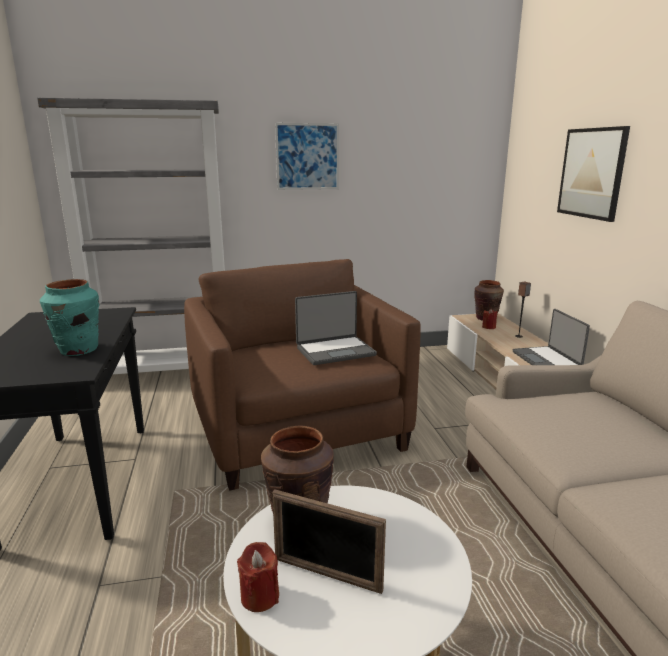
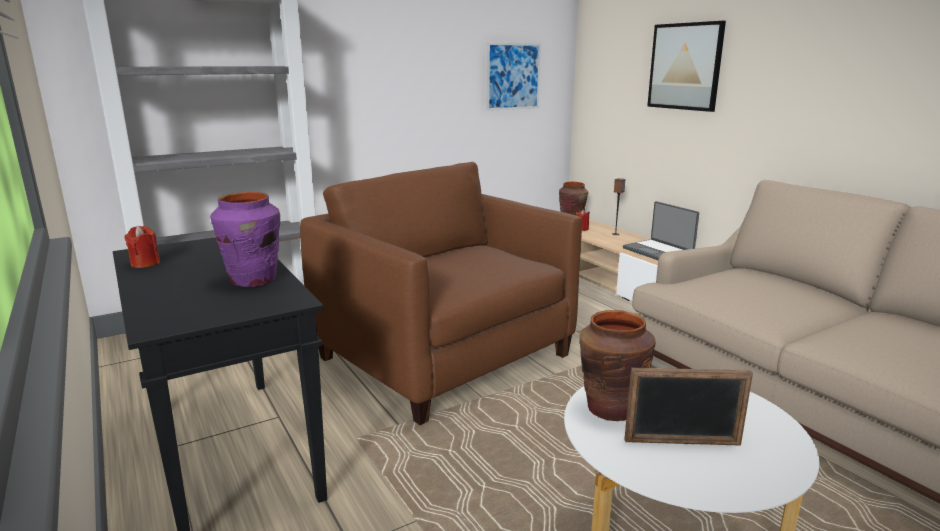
camera: 20 degrees left, 0 degrees up
(78, 350) = (253, 280): turquoise vase -> purple vase
(260, 596) = (645, 472): red candle -> red candle (145, 263)
(307, 156) = (385, 52): picture -> picture (513, 76)
(335, 351) = (493, 259): laptop -> none

